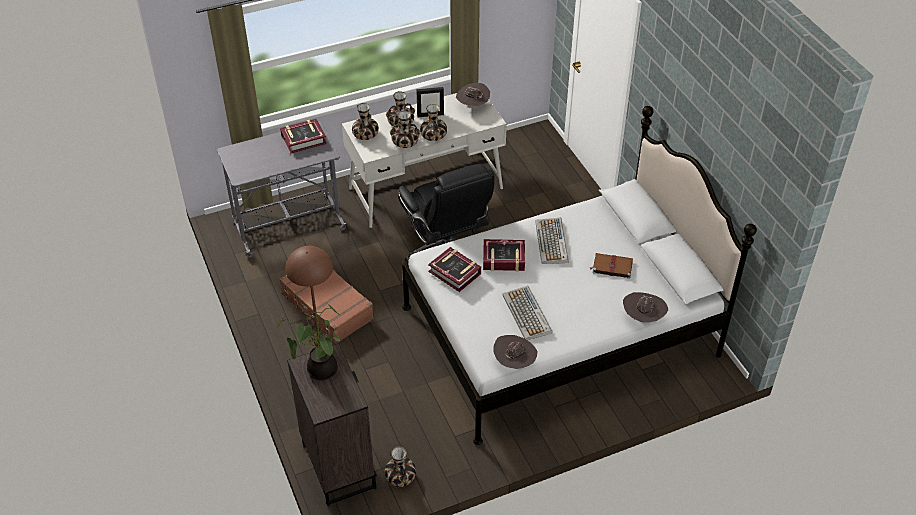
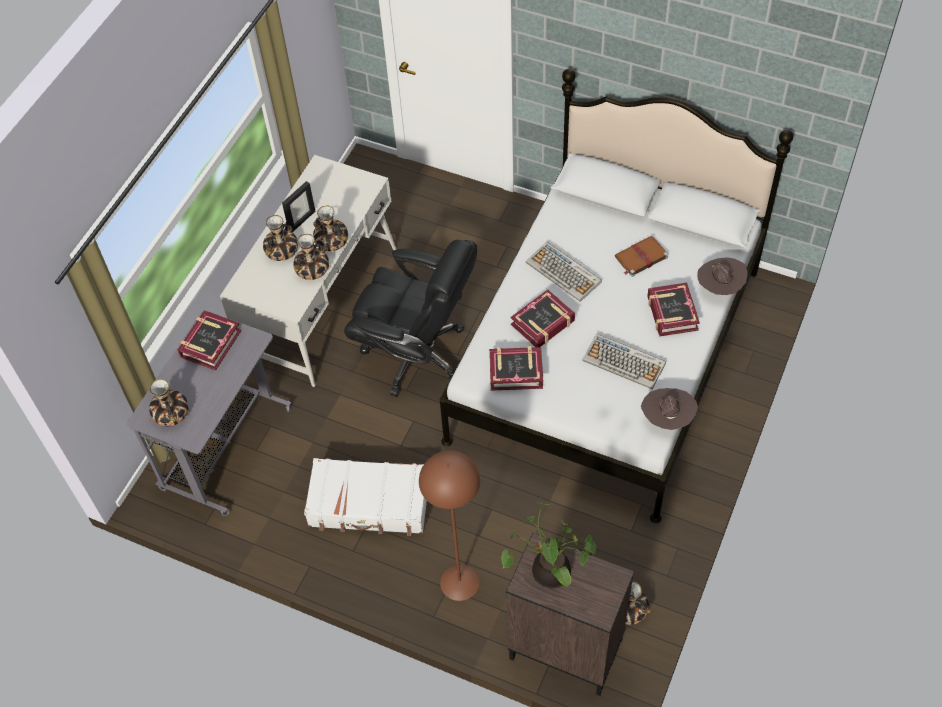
camera: 40 degrees left, 10 degrees up
(326, 307) = (369, 504): brown suitcase -> white suitcase
(365, 134) = (261, 290): vase -> vase (171, 414)
(472, 106) = (333, 181): brown hat -> none
(591, 309) = (671, 313): none -> book

